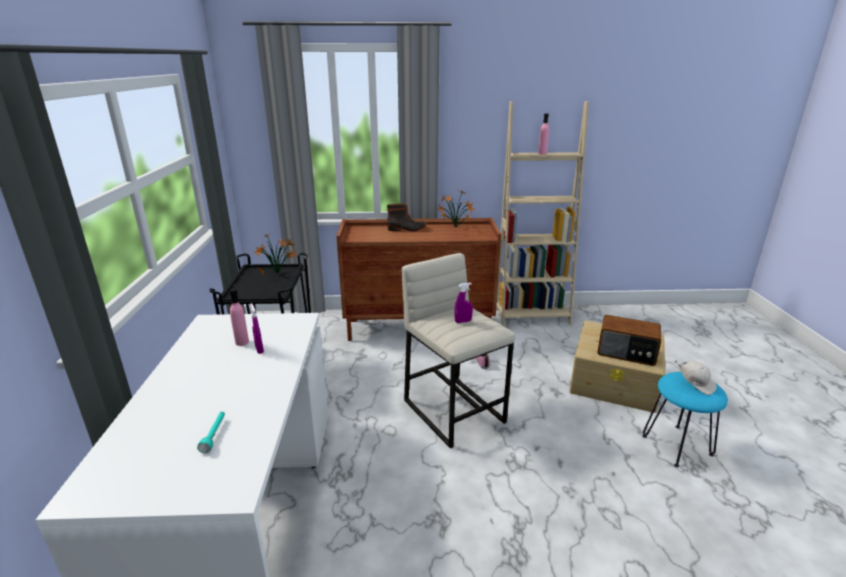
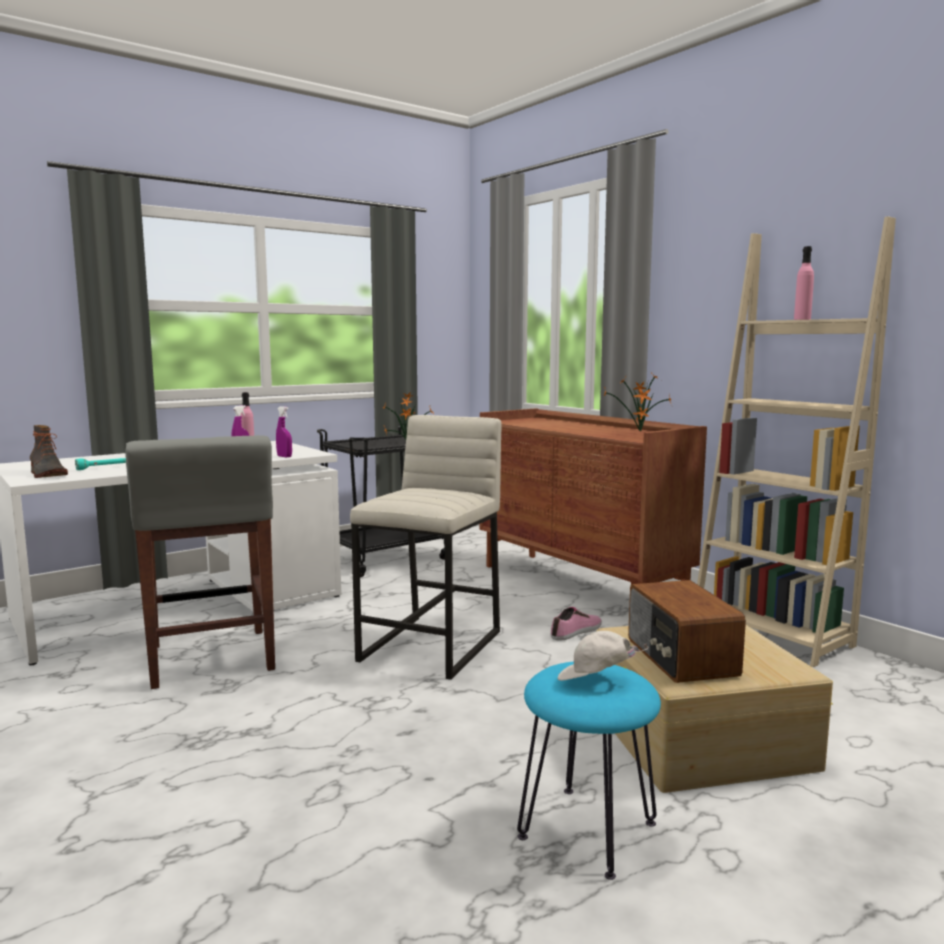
camera: 55 degrees right, 15 degrees down
(382, 516) = (211, 659): none -> grey stool
(407, 229) = (581, 425): boot -> boot (46, 474)
(463, 321) = (423, 492): purple spray bottle -> purple spray bottle (284, 456)
(695, 384) = (596, 680): white cap -> white cap turned 90 degrees clockwise

